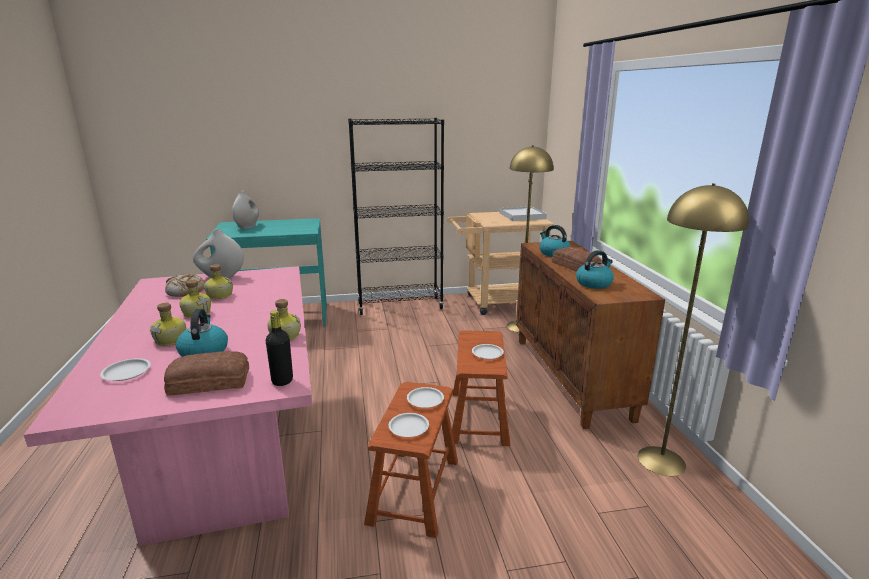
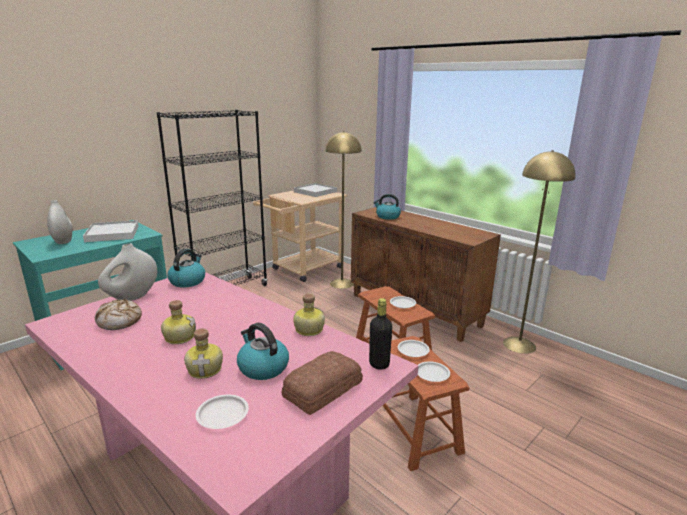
camera: 35 degrees left, 0 degrees up
(219, 295) = (168, 315): bottle -> none
(286, 227) = (112, 233): none -> white tray
(575, 266) = (417, 223): bread -> none
(594, 283) = (448, 233): kettle -> kettle (188, 281)

